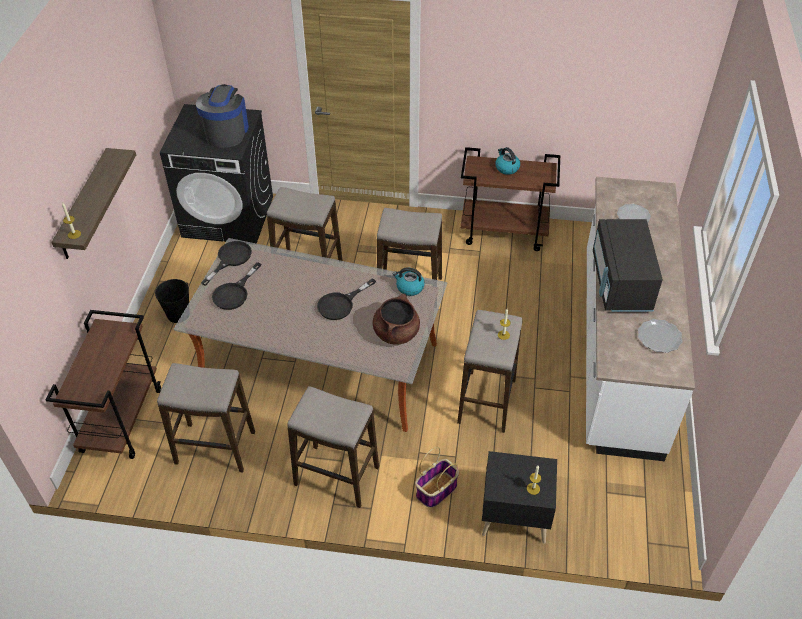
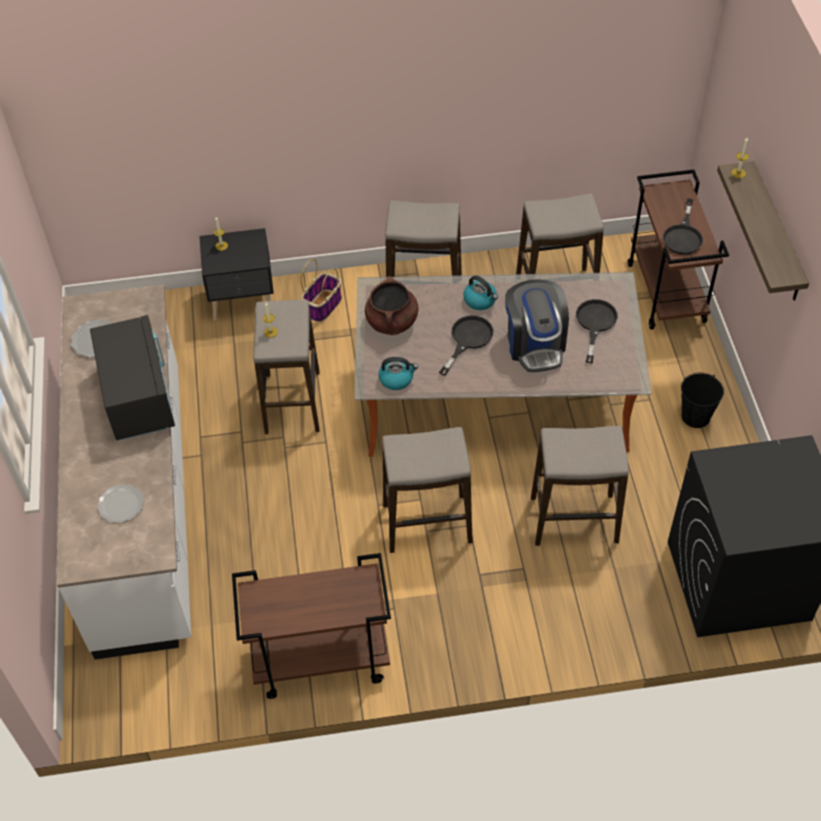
camera: 165 degrees right, 5 degrees up
(226, 132) = (746, 494): coffee machine -> coffee machine (535, 344)
(230, 259) = (628, 364): black frying pan -> black frying pan (683, 235)
(506, 168) = (318, 608): kettle -> kettle (480, 300)

